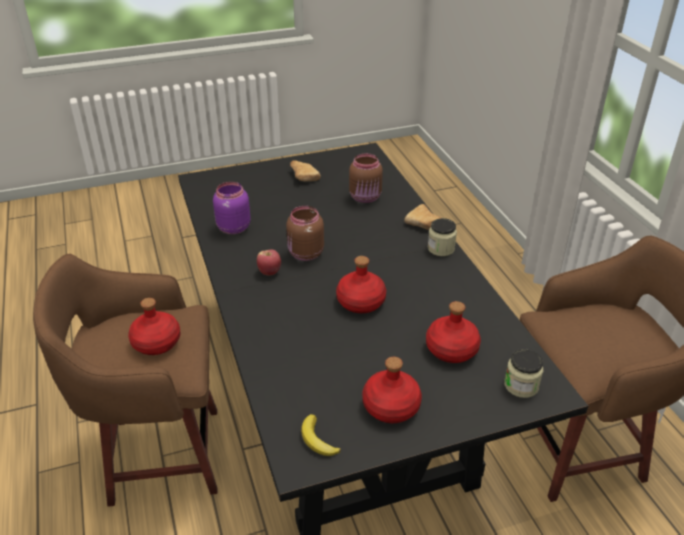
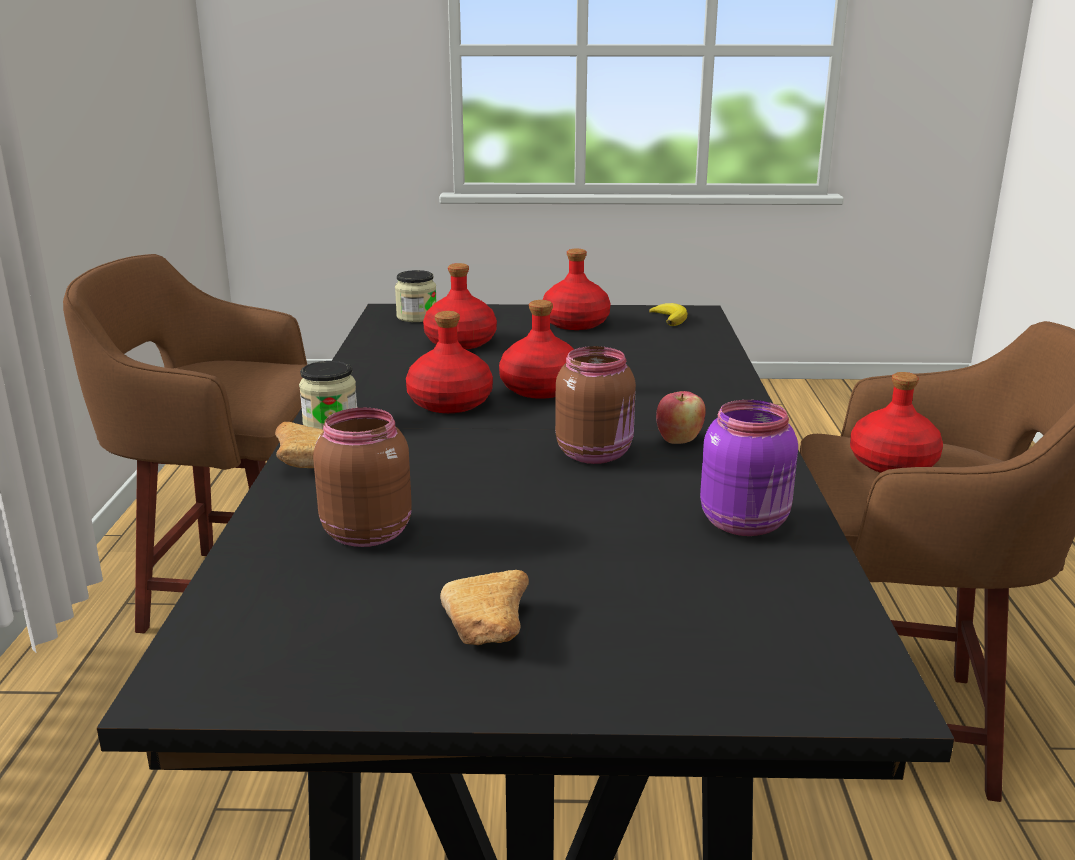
camera: 160 degrees left, 15 degrees down
(399, 277) = (451, 402): none -> red bottle

